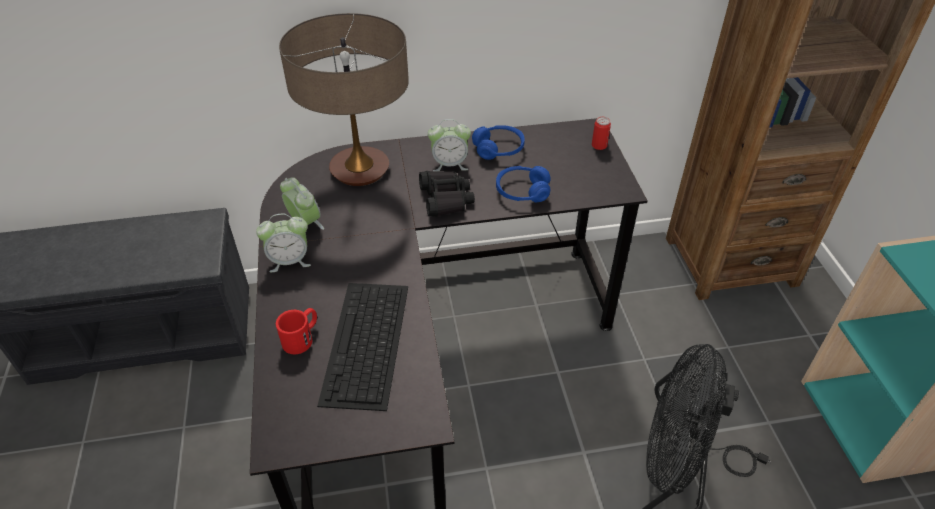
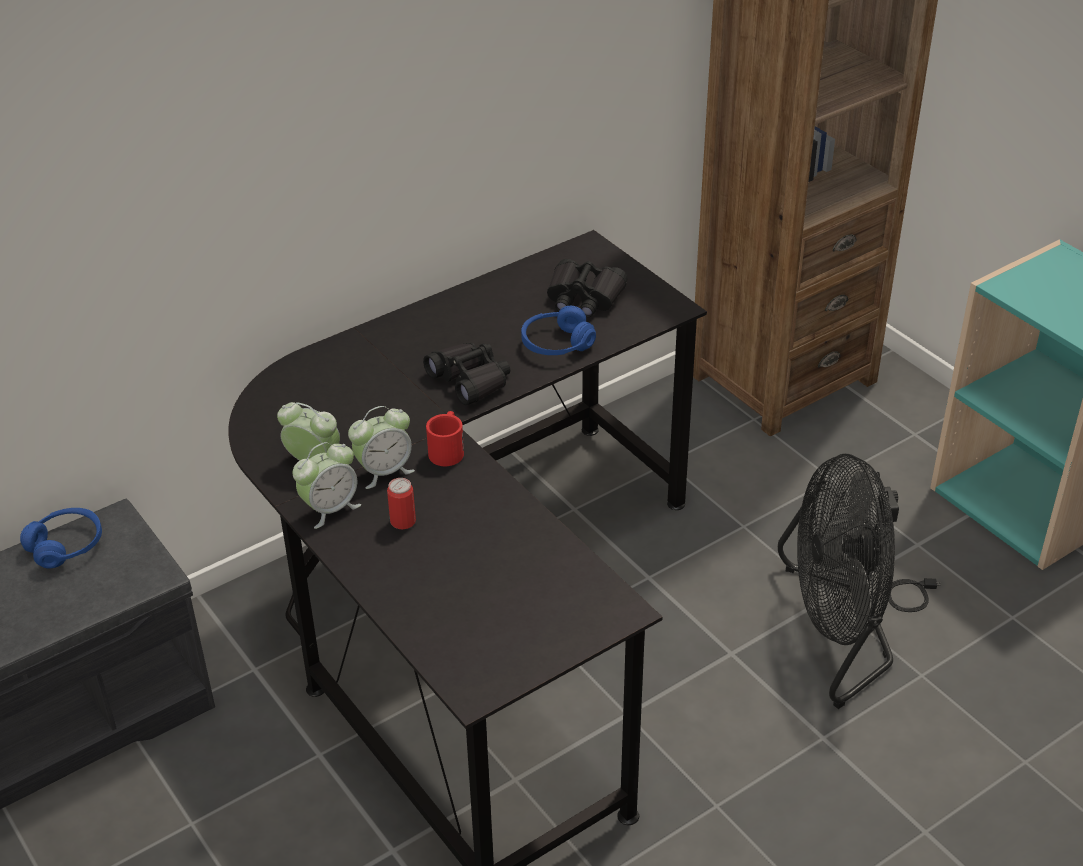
camera: 25 degrees left, 5 degrees down
(302, 337) = (415, 581): red mug -> red mug (448, 449)
(359, 170) = (333, 379): table lamp -> none
(366, 344) = (496, 561): keyboard -> none
(450, 164) = (445, 339): alarm clock -> alarm clock (384, 471)
(498, 149) = (492, 303): blue headphones -> blue headphones (66, 546)
(563, 164) = (584, 298): none -> black binoculars
(599, 145) = (611, 264): can -> can (403, 521)

